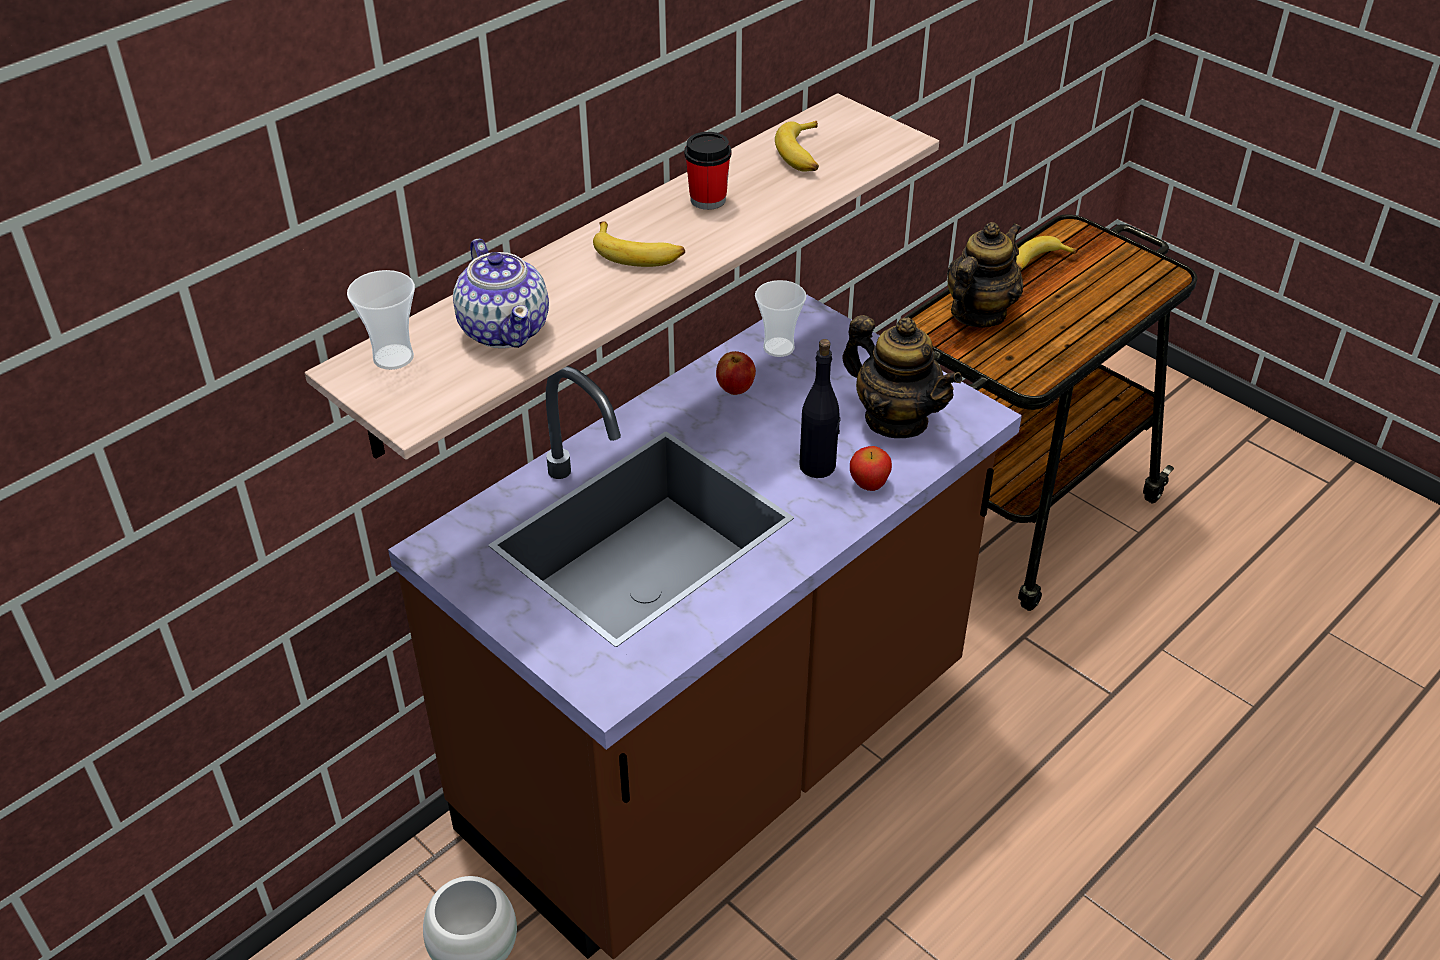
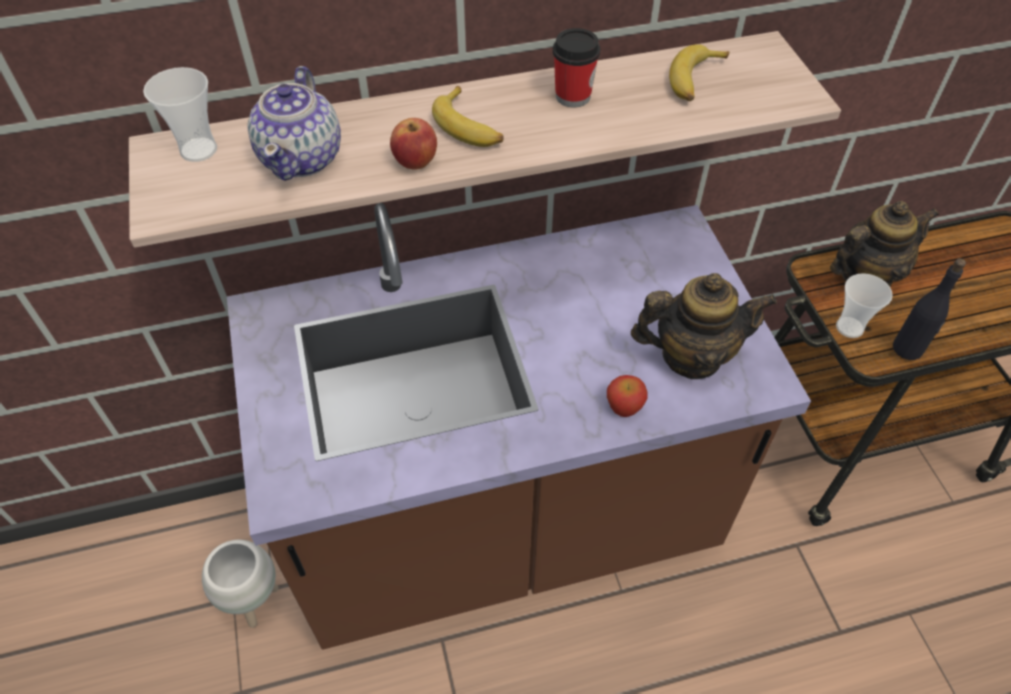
camera: 30 degrees right, 10 degrees up
(735, 388) = (577, 269): apple -> apple (416, 162)
(778, 347) = (639, 246): cup -> cup (849, 327)
(818, 466) = (592, 371): black bottle -> black bottle (908, 349)
(896, 420) = (691, 356): teapot -> teapot turned 75 degrees counterclockwise
(1038, 261) = (954, 247): banana -> none

